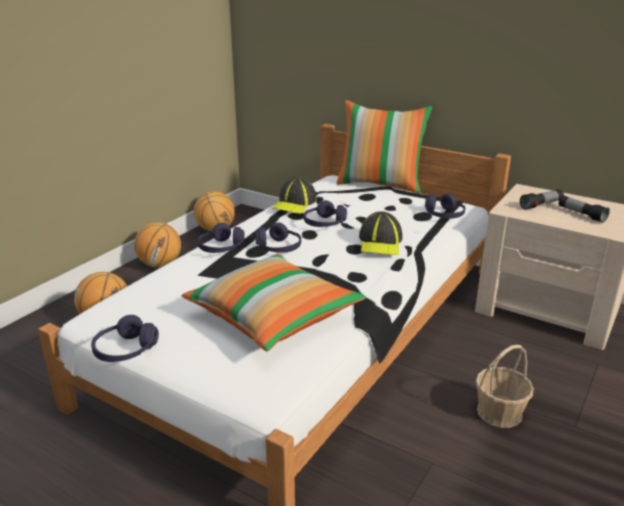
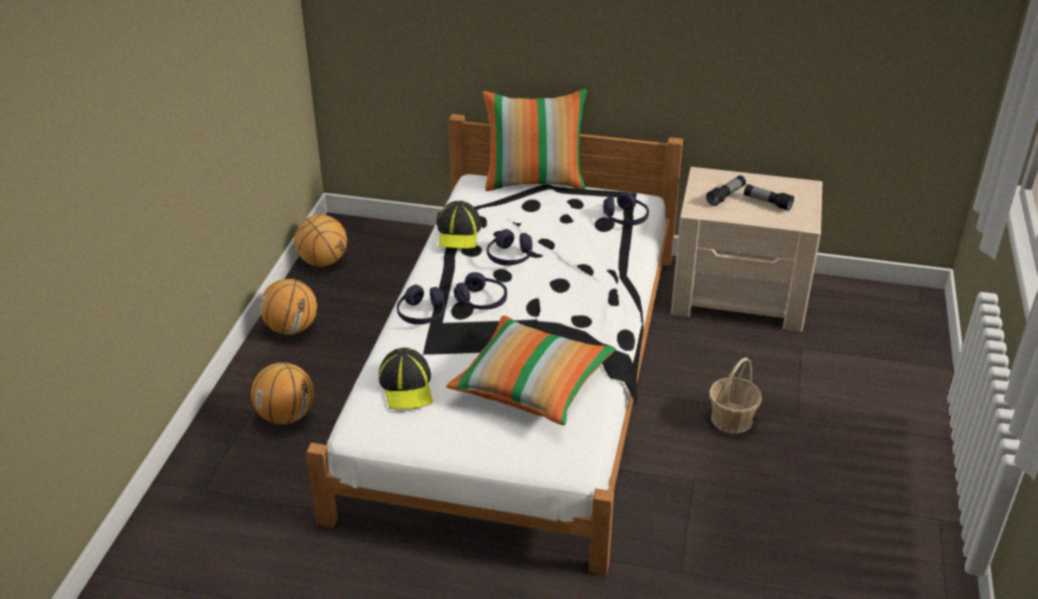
camera: 20 degrees left, 10 degrees up
(125, 350) = (421, 453): purple headphones -> none
(380, 242) = (583, 272): cap -> cap (407, 386)

